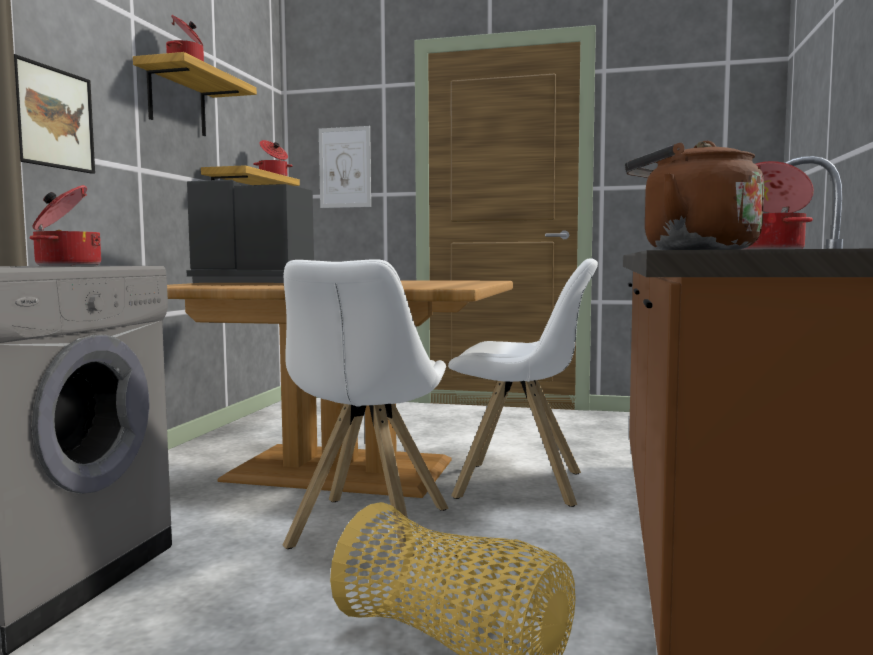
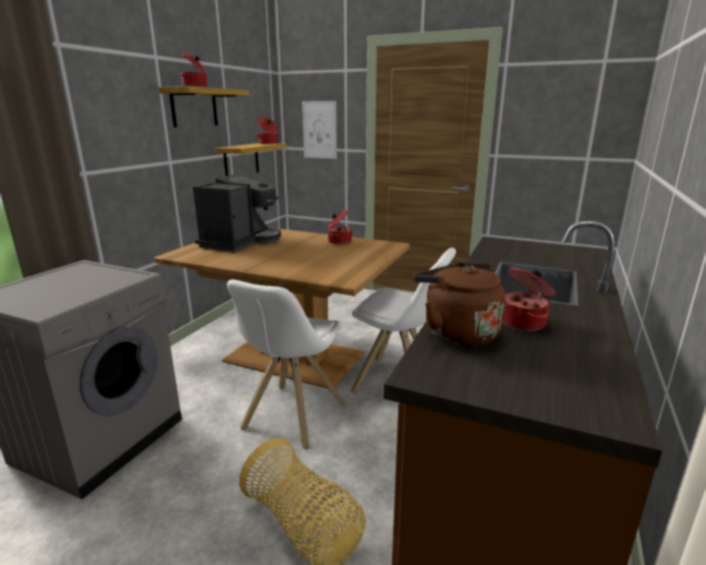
camera: 10 degrees right, 15 degrees up
(53, 118) = (105, 148): picture -> none
(67, 265) = (99, 285): cooking pot -> cooking pot (339, 241)
(253, 282) = (240, 242): coffee machine -> coffee machine turned 90 degrees clockwise

